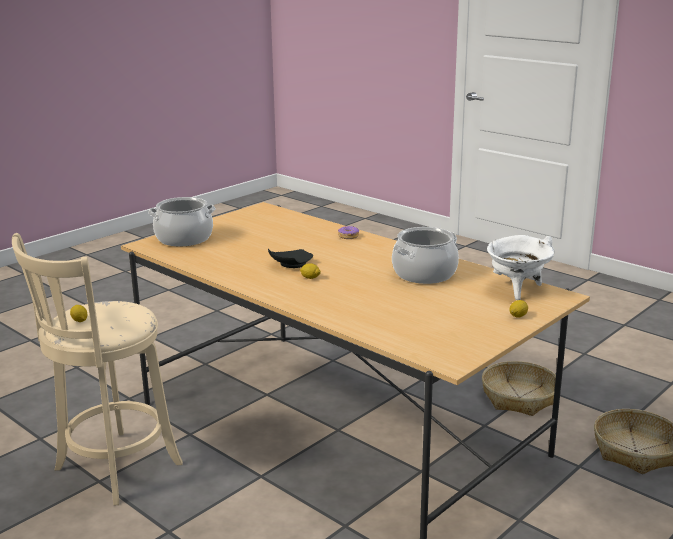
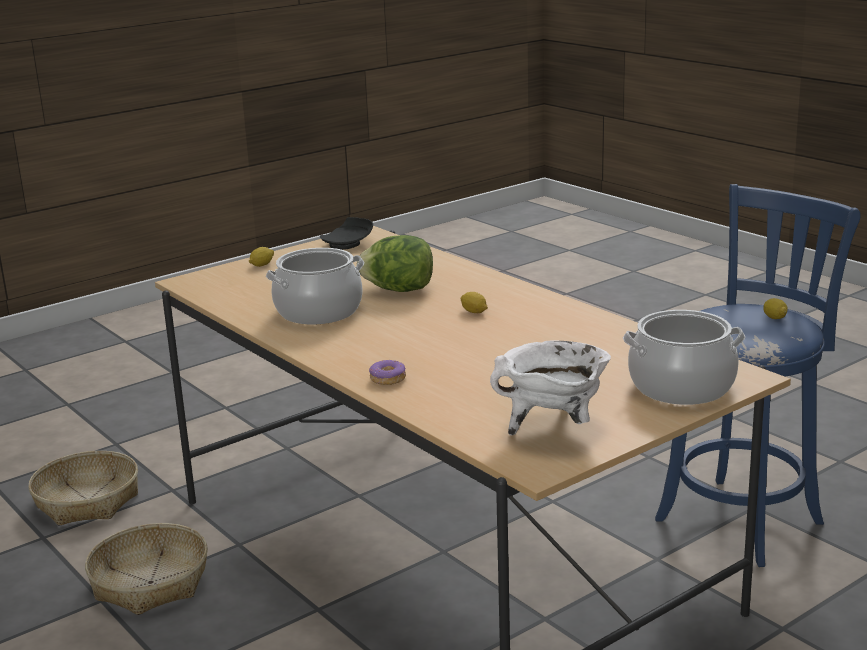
camera: 170 degrees left, 0 degrees up
(113, 470) = (744, 518): beige stool -> blue stool
(290, 265) = (498, 331): black plate -> black plate (348, 244)
(375, 294) = (399, 290): none -> lettuce
(517, 290) = (227, 289): white cooking pot -> white cooking pot (553, 427)

